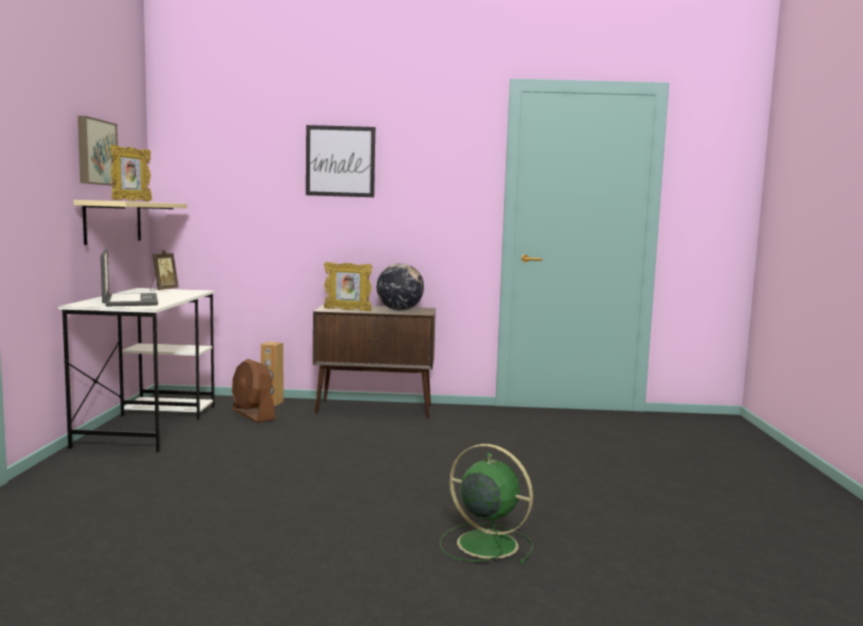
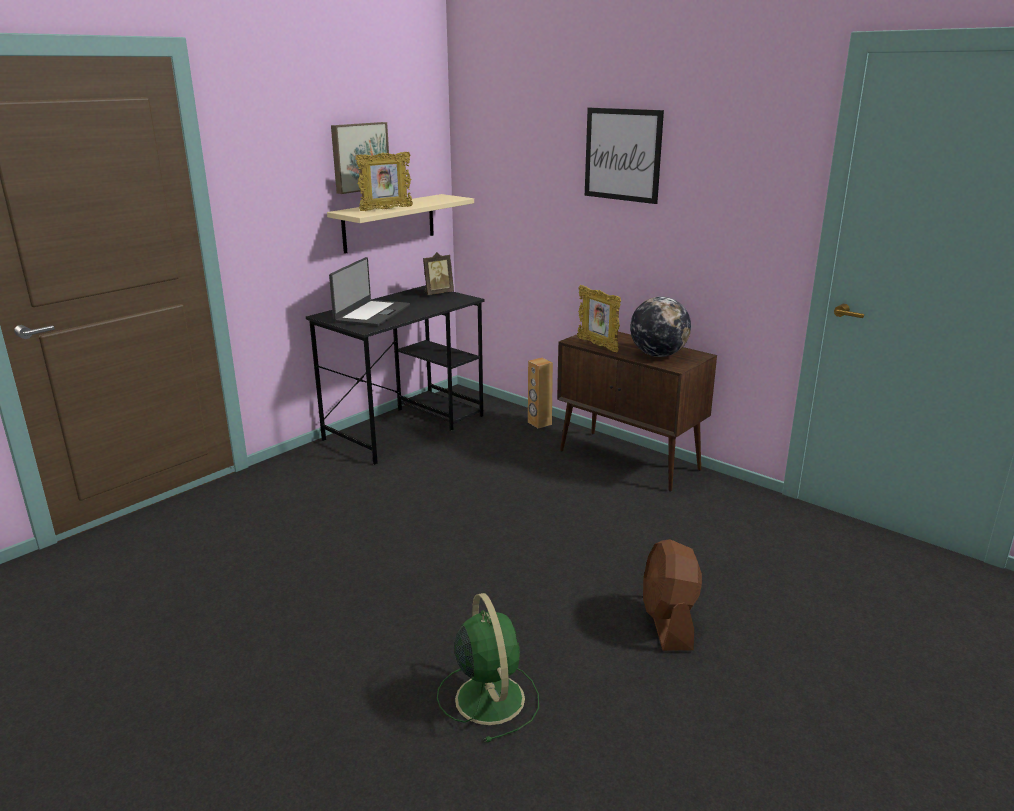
camera: 40 degrees right, 15 degrees up
(149, 425) = (406, 427): white desk -> black desk
(253, 415) = (502, 437): brown fan -> brown fan (668, 622)

